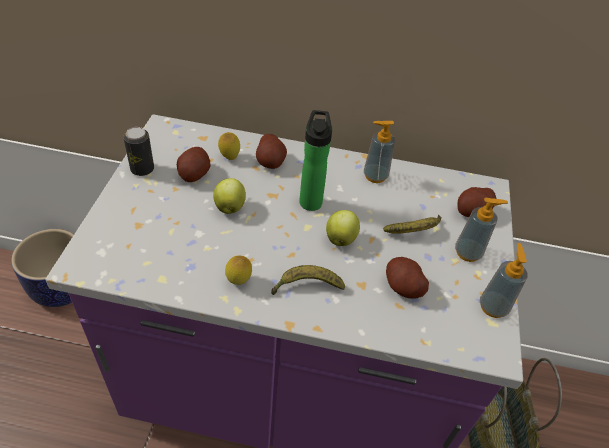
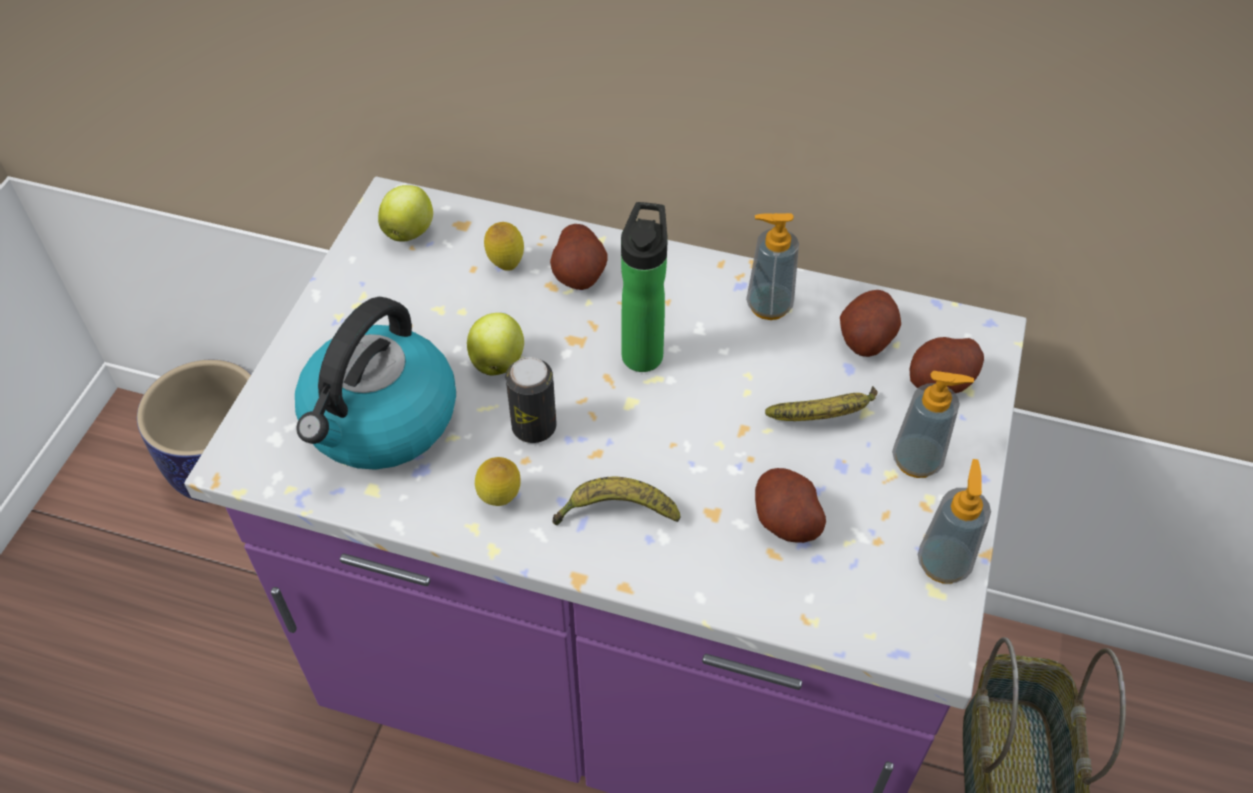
camera: 10 degrees right, 5 degrees up
(142, 169) = (351, 286): can -> can (534, 427)
(164, 240) = (380, 421): none -> kettle
(194, 174) = (440, 297): potato -> potato (866, 338)
(340, 238) = (687, 426): apple -> apple (409, 231)

